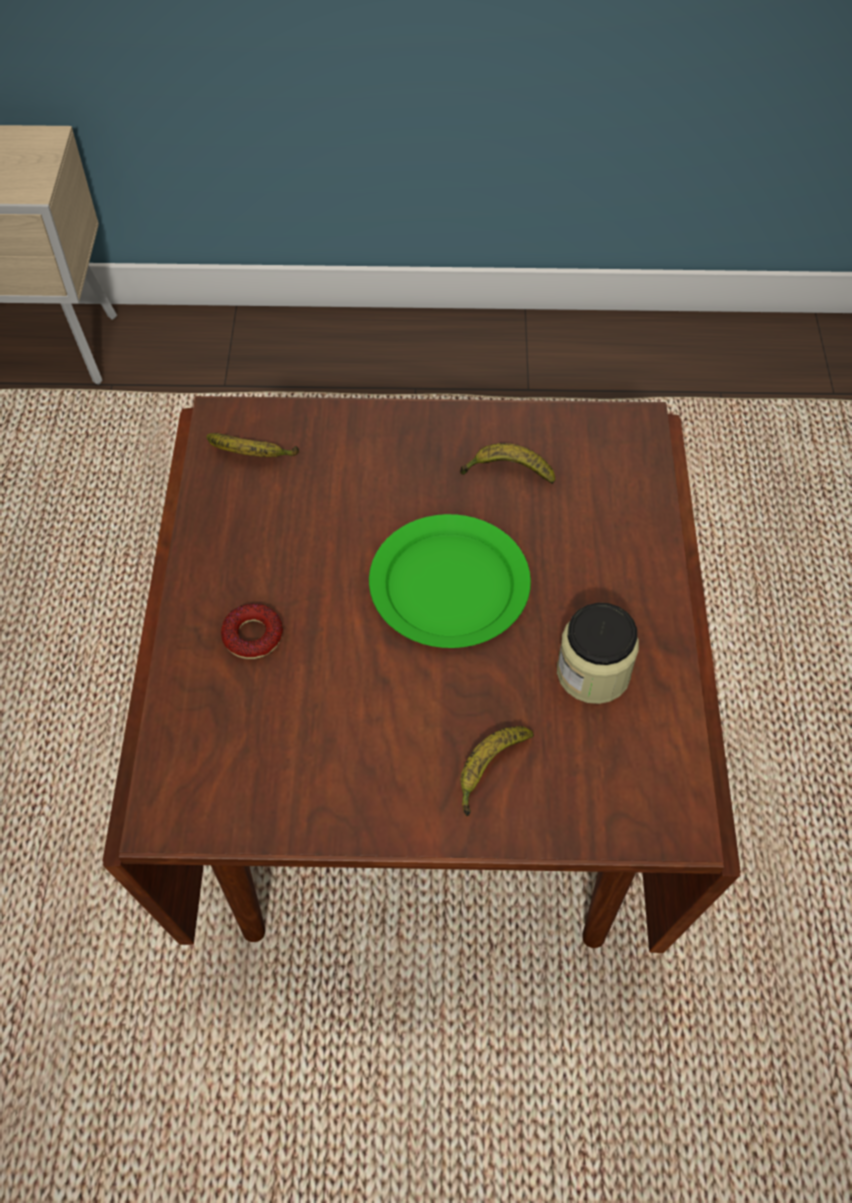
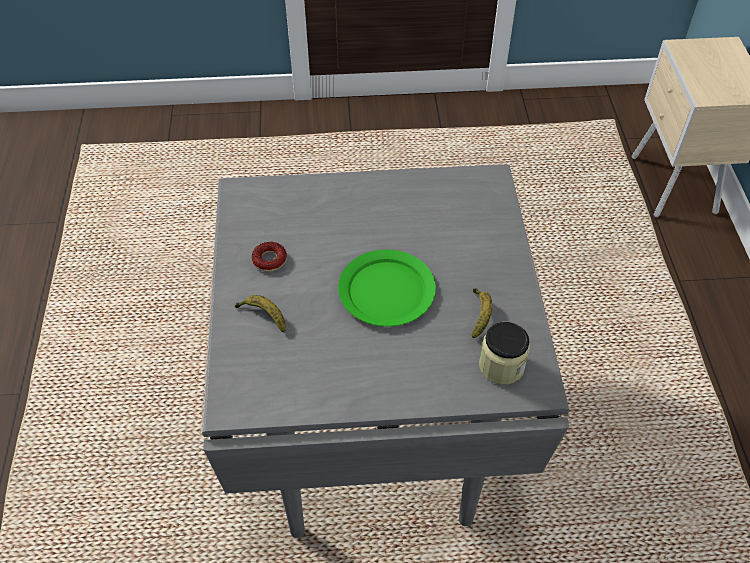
camera: 85 degrees right, 5 degrees down
(251, 455) = (468, 193): banana -> none
(253, 636) = (343, 209): donut -> donut (269, 260)
(426, 808) = (376, 429): brown dining table -> grey dining table
(593, 673) = (330, 364): jar -> jar (501, 366)

